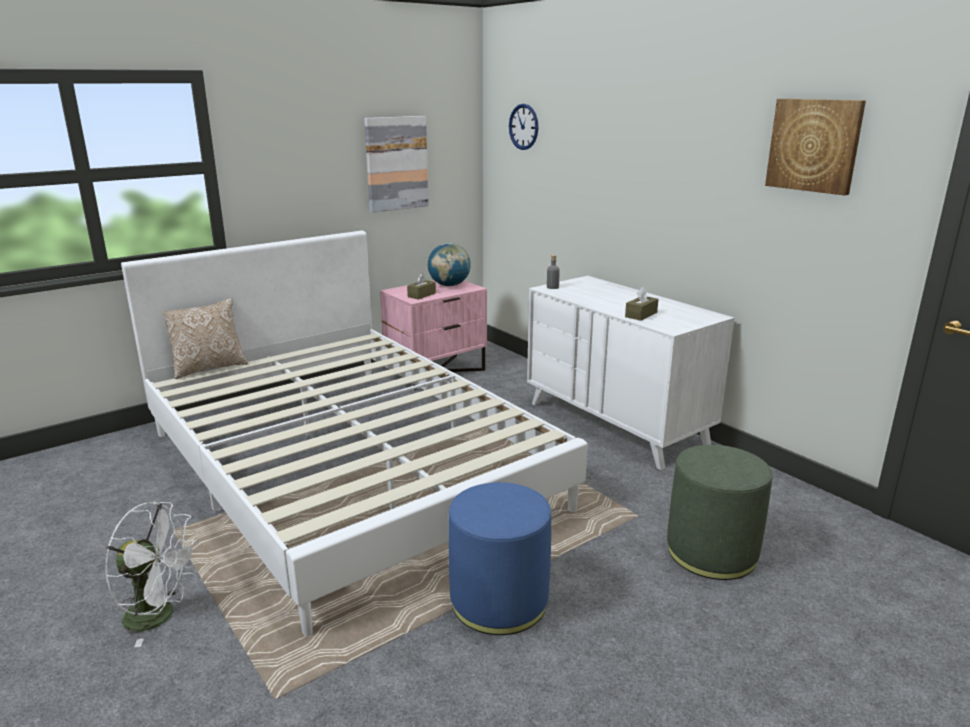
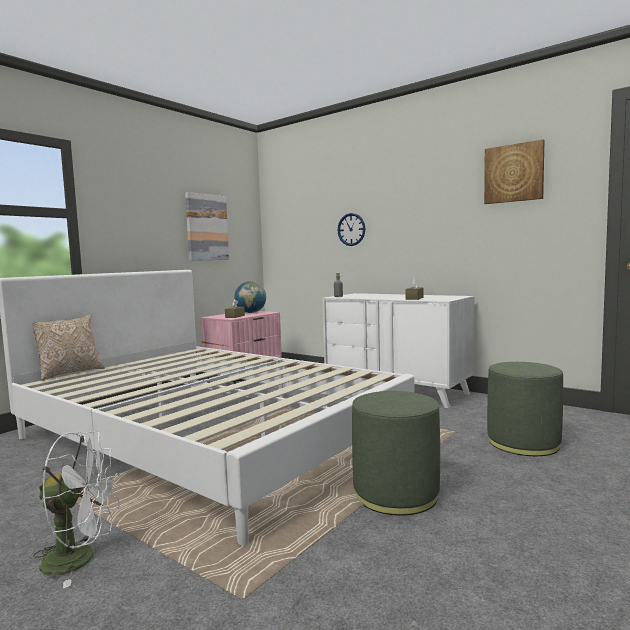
camera: 15 degrees left, 15 degrees down
(499, 601) = (395, 494): blue ottoman -> green ottoman
(523, 127) = (294, 203): wall clock -> wall clock (351, 229)

